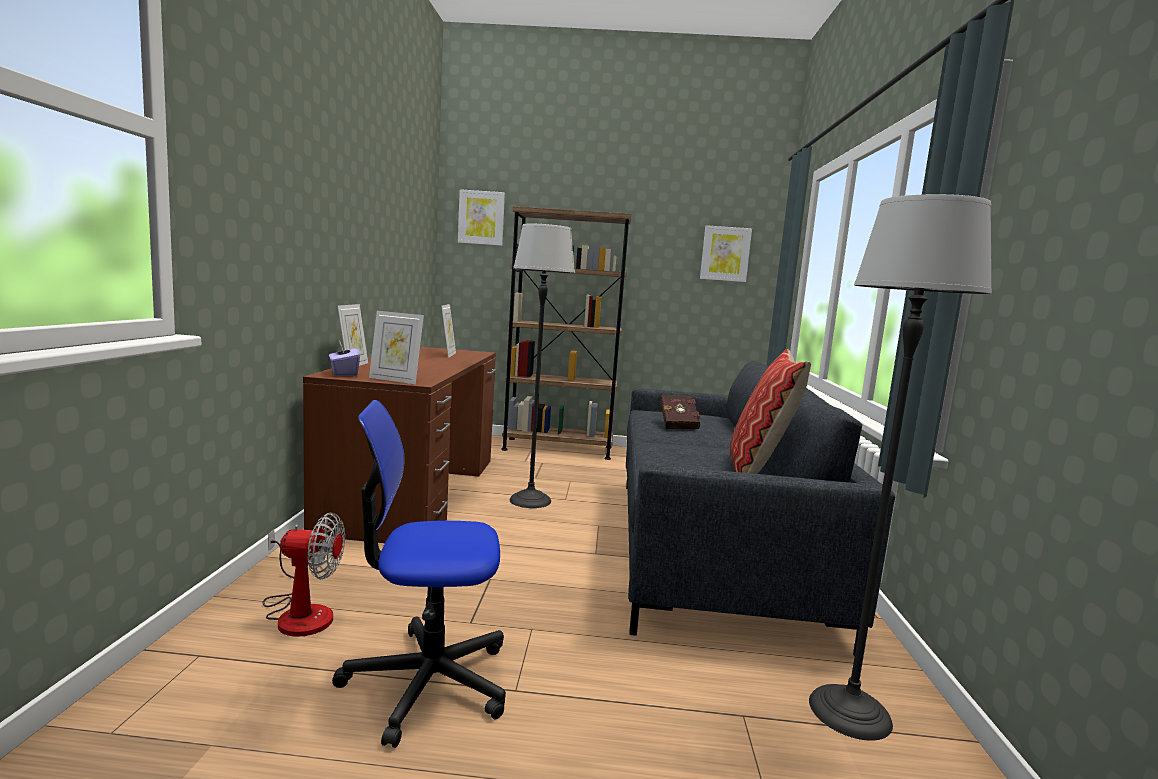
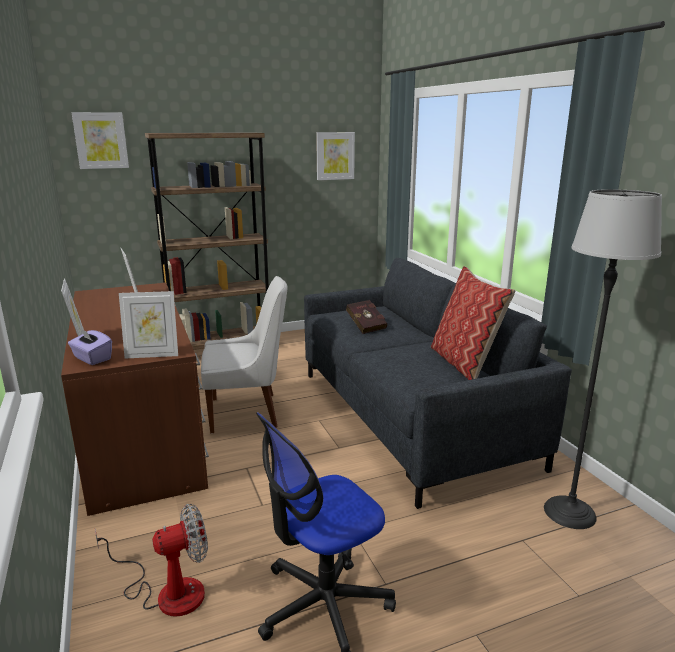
camera: 25 degrees left, 10 degrees up
(530, 500) = (247, 412): floor lamp -> white chair

